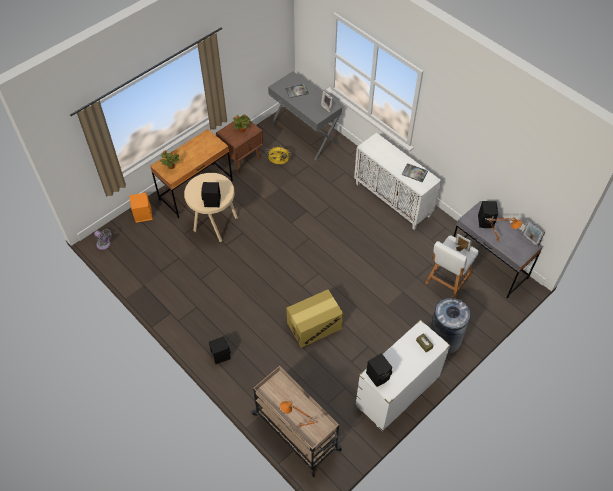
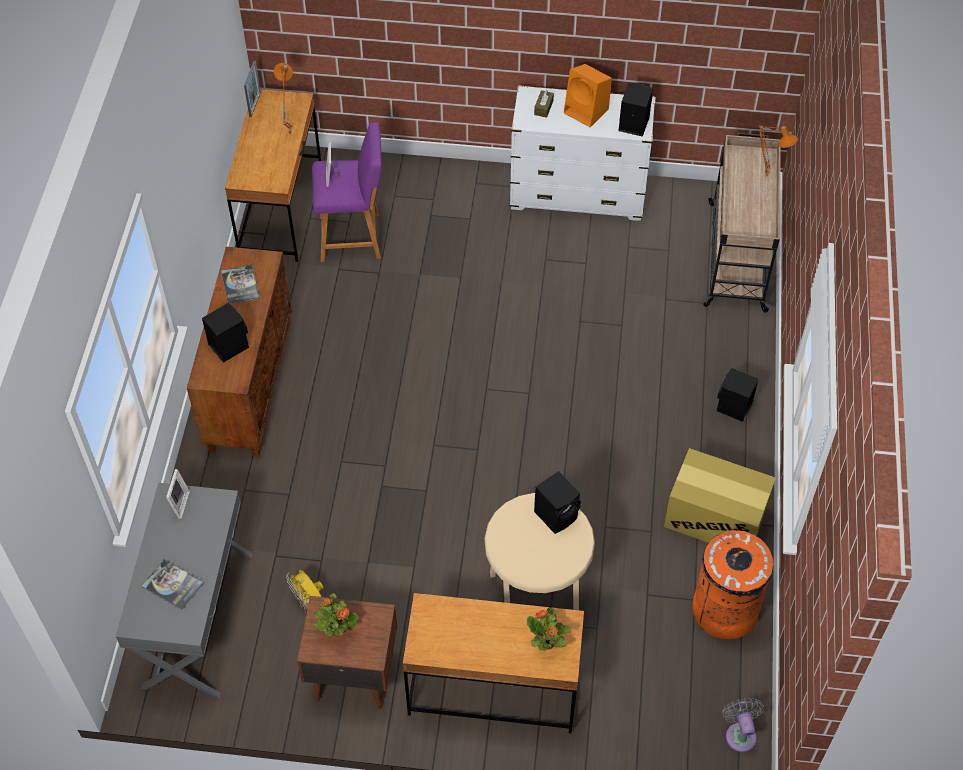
camera: 130 degrees left, 0 degrees up
(142, 215) = (626, 730): orange speaker -> orange speaker (587, 111)
(147, 276) = (724, 610): none -> orange trash can
(314, 325) = (576, 335): cardboard box -> cardboard box (714, 517)
(393, 200) = (250, 385): white cabinet -> brown cabinet
(444, 339) = (452, 192): grey trash can -> none
(447, 281) = (354, 237): white stool -> purple stool
(486, 221) = (262, 162): black speaker -> black speaker (228, 345)
(488, 265) = (281, 208): grey desk -> brown desk

